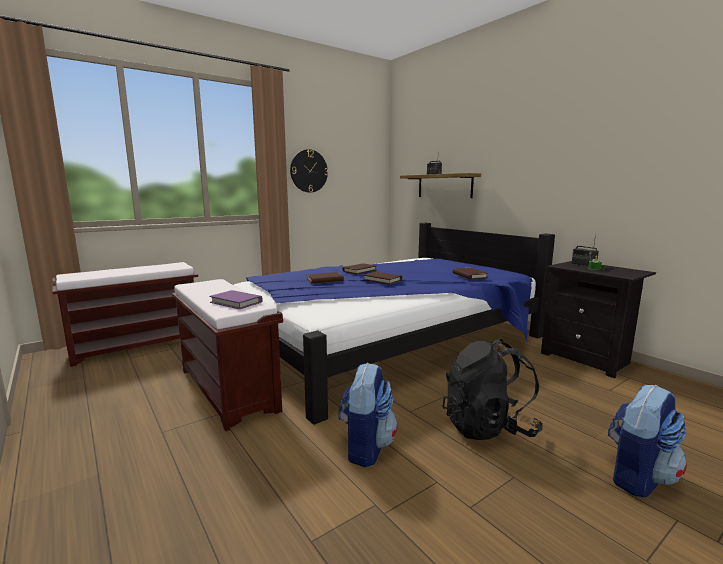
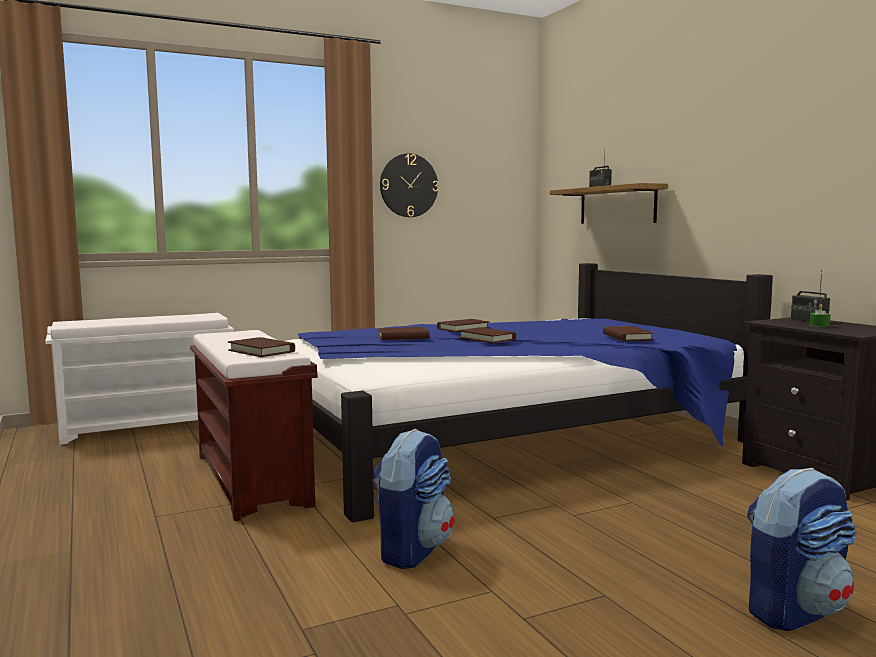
camera: 10 degrees right, 5 degrees down
(138, 345) = (149, 426): brown bench -> white bench
(236, 302) = (261, 351): purple book -> brown book
(488, 427) = (599, 542): black backpack -> none

